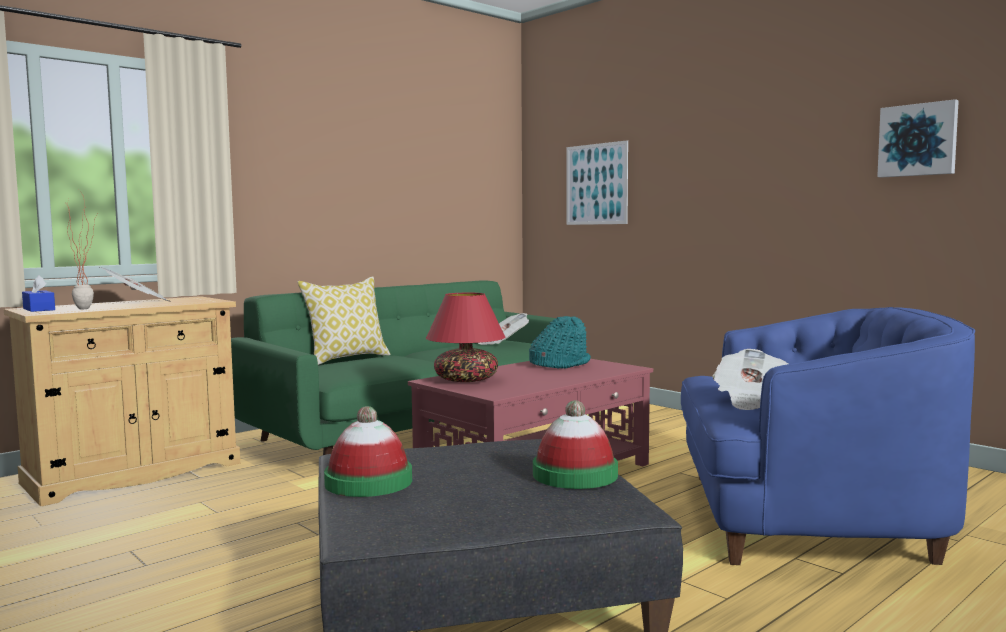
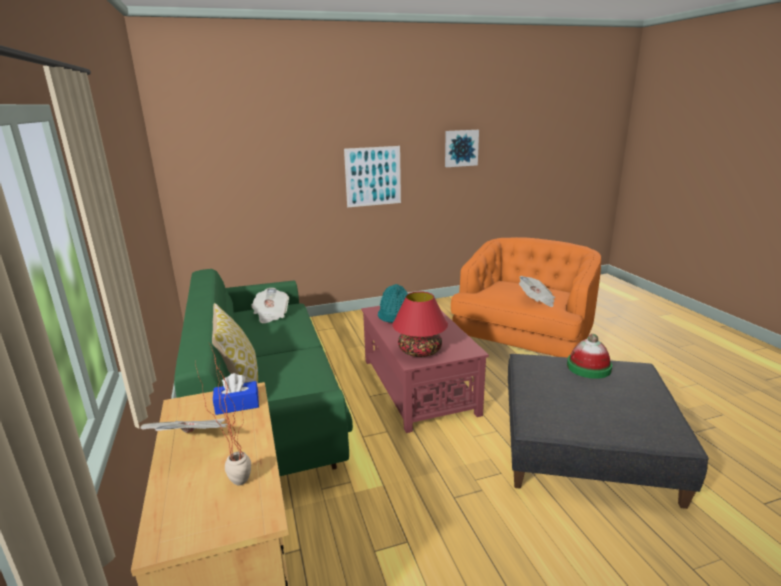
camera: 65 degrees left, 15 degrees up
(39, 309) = (199, 524): blue tissue box -> blue tissue box (237, 405)
(368, 482) = (589, 426): hat -> none
(596, 184) = (247, 173): picture -> picture (373, 176)
(803, 518) = (523, 341): blue armchair -> orange armchair

